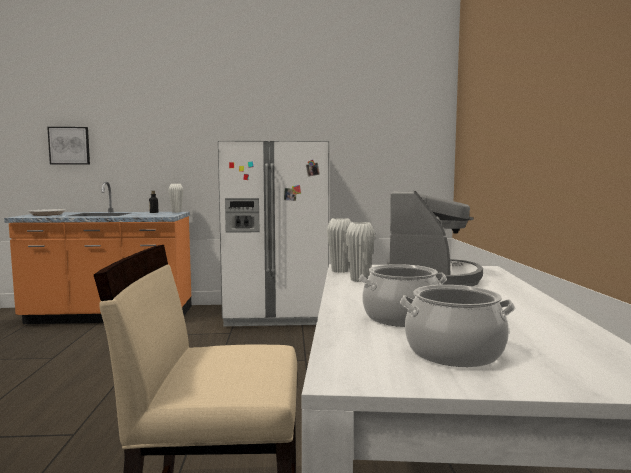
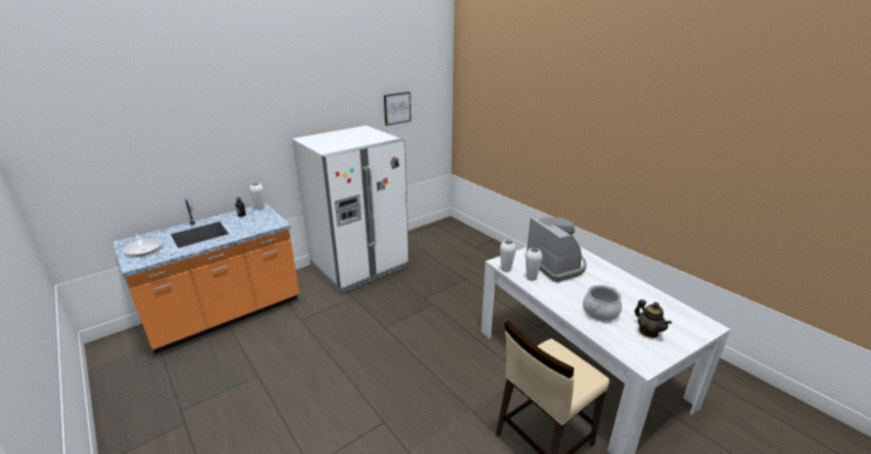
camera: 35 degrees left, 20 degrees up
(69, 145) = (124, 167): picture -> picture (397, 108)
(454, 352) = (648, 332): cooking pot -> teapot

